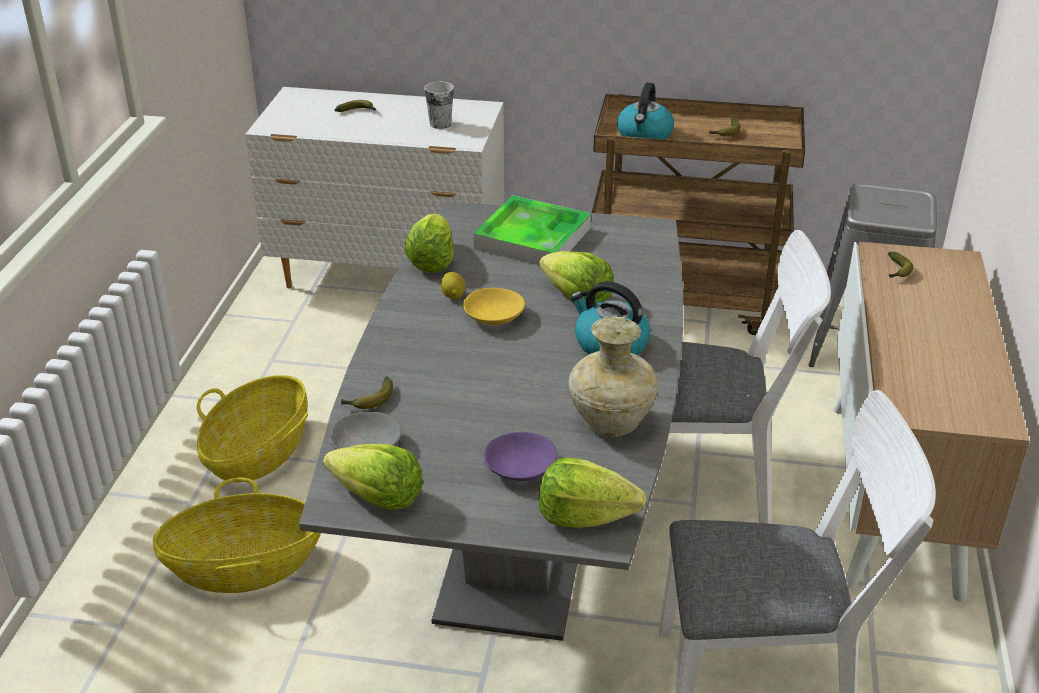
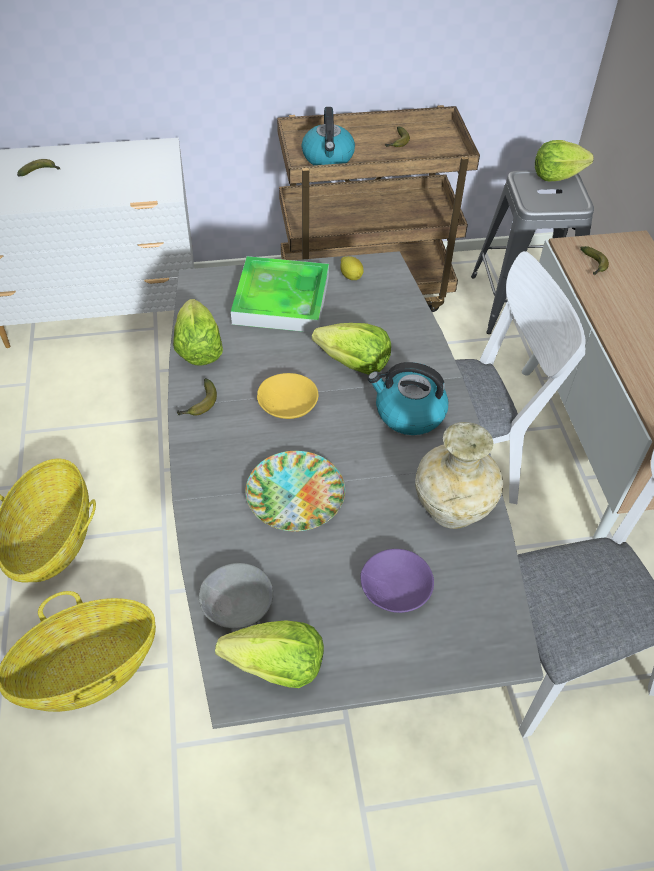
camera: 20 degrees left, 15 degrees up
(369, 401) = (214, 542): banana -> banana (199, 404)
(440, 124) = (129, 174): cup -> none
(453, 295) = (237, 387): lemon -> lemon (351, 276)
(462, 383) = (294, 495): none -> plate
(584, 516) = (480, 632): lettuce -> lettuce (557, 176)

